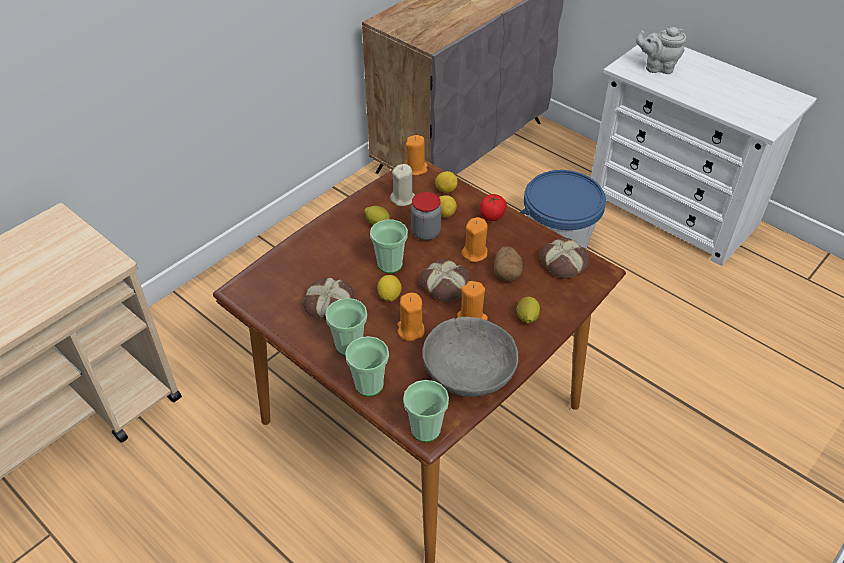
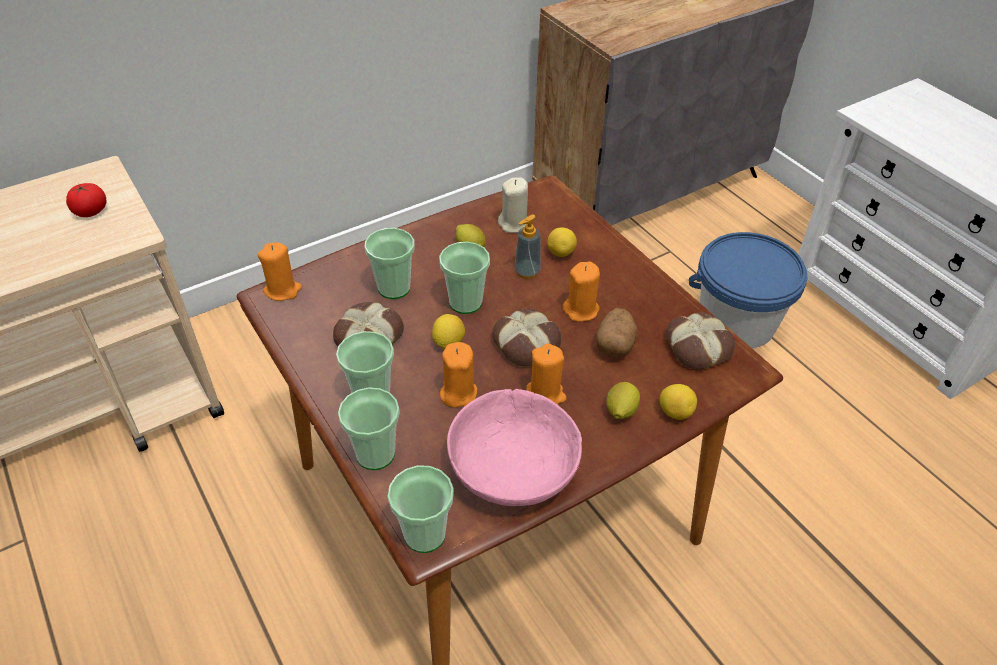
camera: 15 degrees right, 0 degrees up
(333, 264) = (394, 288): none -> cup
(416, 169) = (545, 190): orange candle -> orange candle (283, 290)
(426, 233) = (527, 272): jar -> soap dispenser
(446, 190) = (573, 223): lemon -> lemon (675, 412)
(468, 374) = (512, 470): grey bowl -> pink bowl
(492, 216) = (621, 266): tomato -> tomato (91, 211)
(657, 67) = (912, 120): grey teapot -> none

